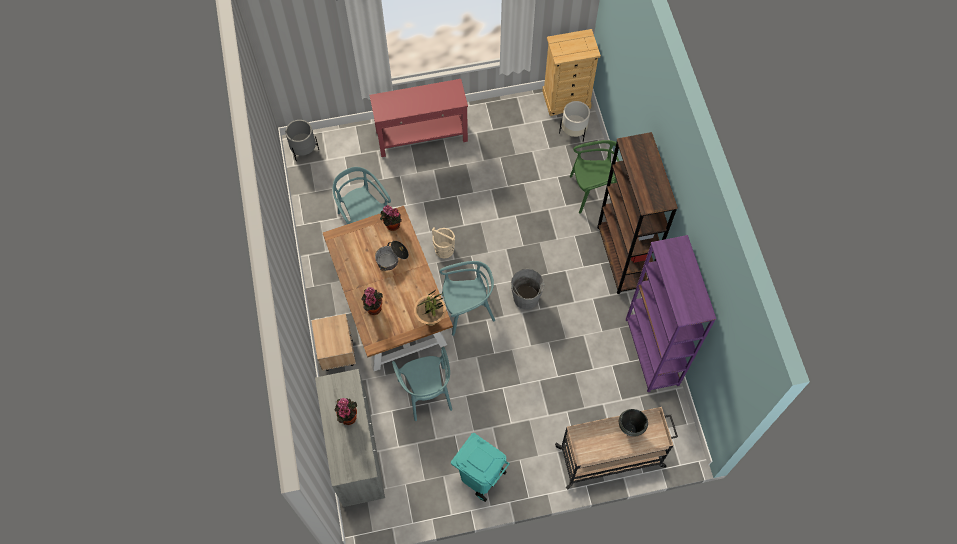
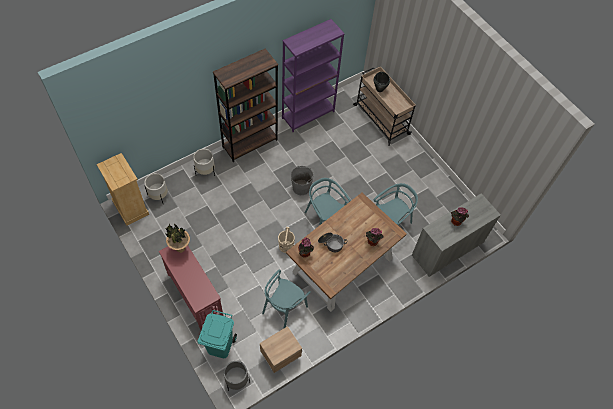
camera: 115 degrees left, 5 degrees down
(337, 351) = (389, 286): beige nightstand -> beige nightstand (280, 356)
(431, 321) = (364, 205): potted plant -> potted plant (180, 249)
(480, 476) = (425, 178): turquoise trash can -> turquoise trash can (219, 345)
(594, 191) = (205, 171): green chair -> white planter

